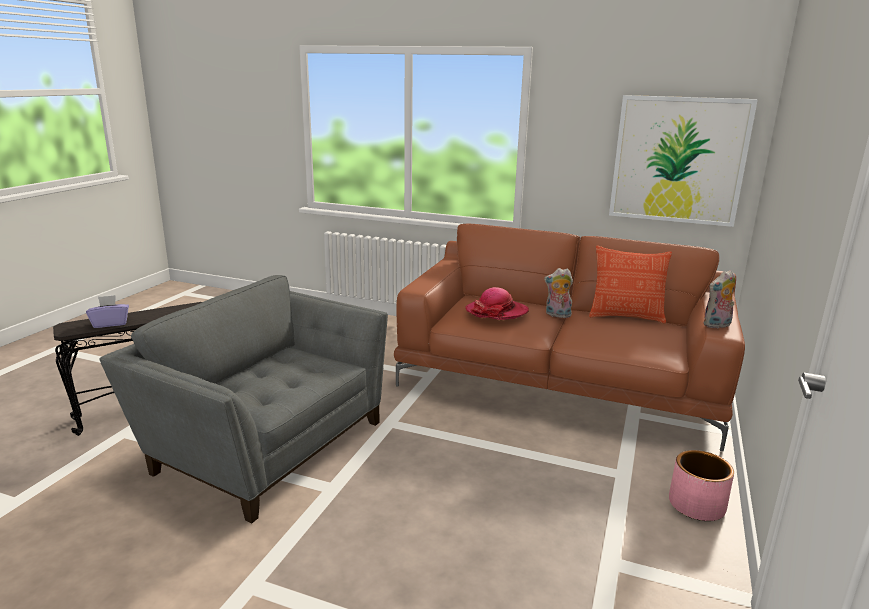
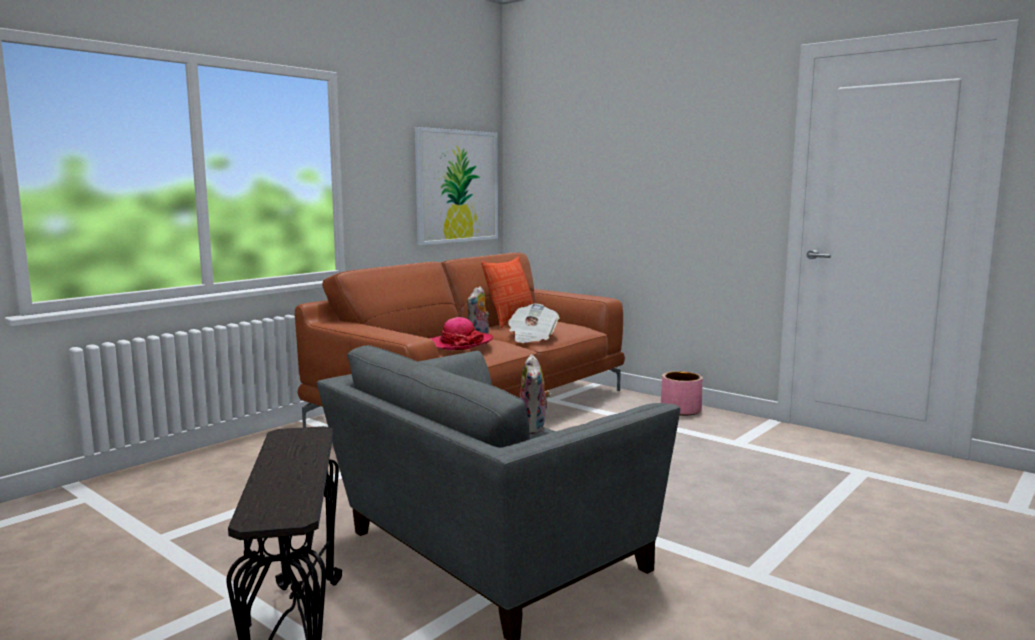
camera: 70 degrees left, 10 degrees down
(110, 323) = (295, 485): purple tissue box -> none
(581, 336) = (532, 338): none -> newspaper
(717, 325) = (591, 297): plush toy -> plush toy (533, 429)

